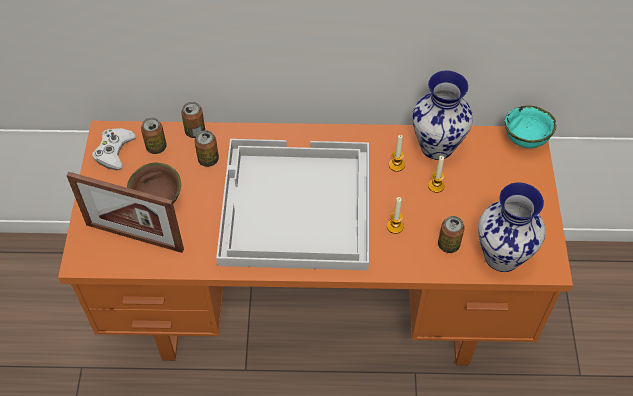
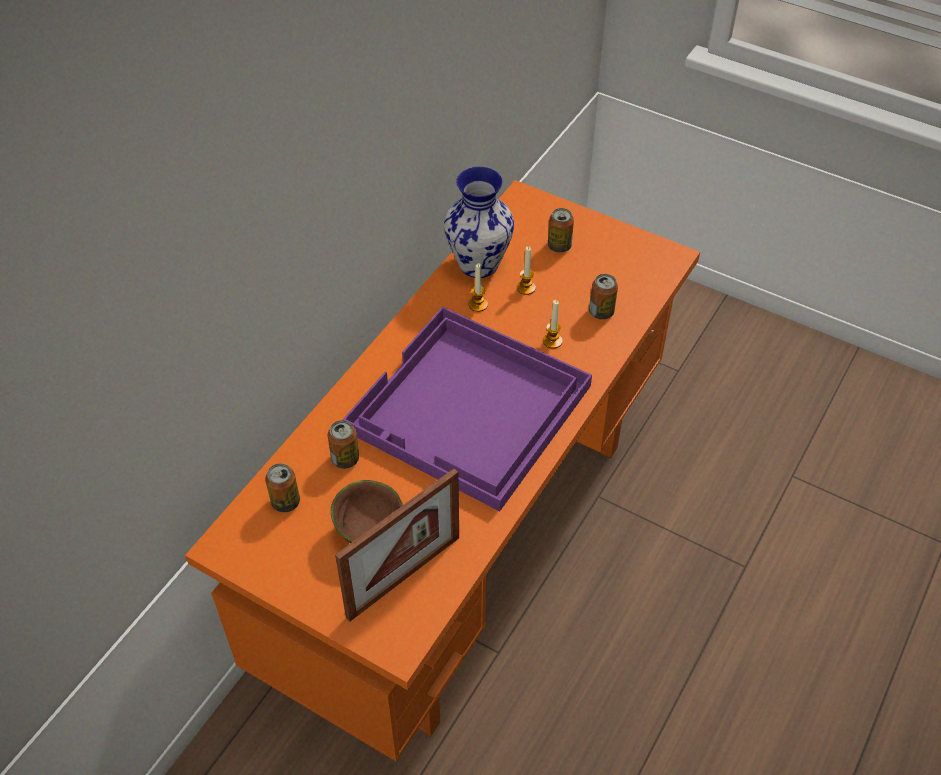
camera: 60 degrees left, 5 degrees down
(114, 151) = (257, 548): white game controller -> none
(195, 131) = (293, 454): can -> can (559, 246)
(294, 207) = (469, 410): white tray -> purple tray
(501, 255) = (638, 281): vase -> none
(524, 141) = (521, 201): turquoise bowl -> none

